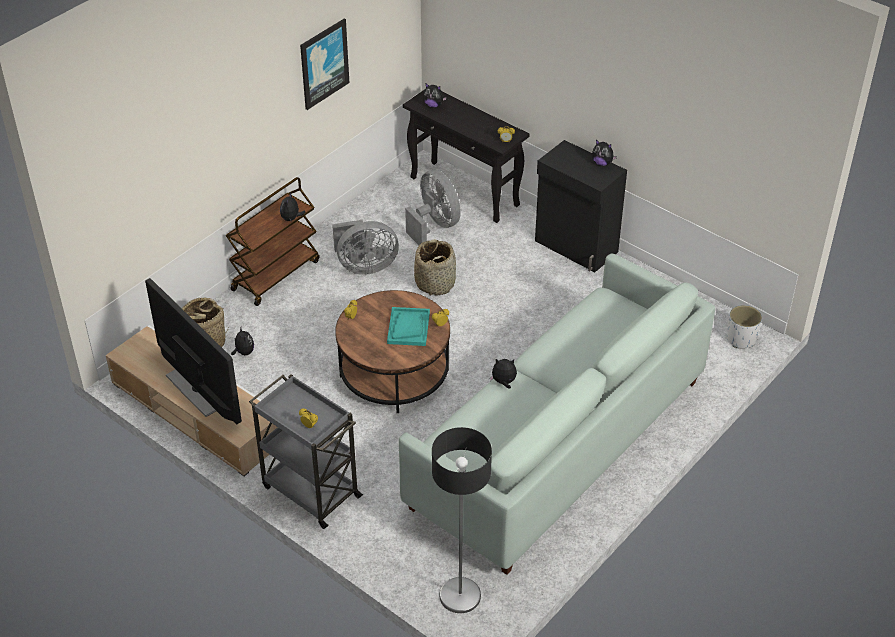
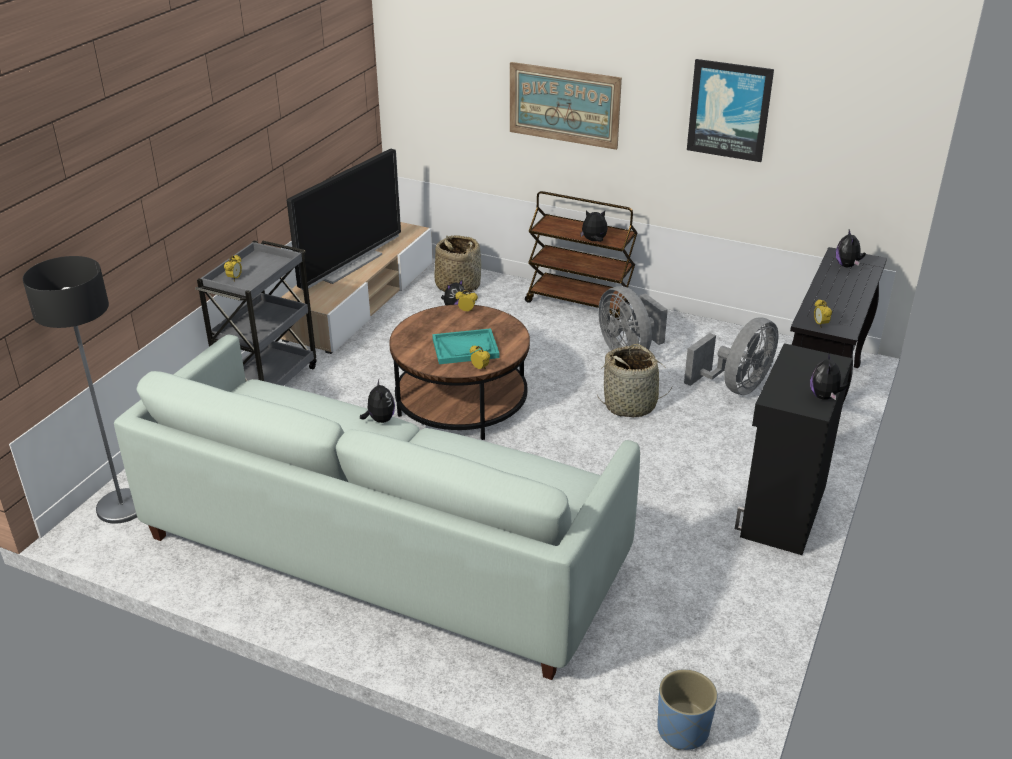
camera: 75 degrees right, 10 degrees down
(221, 143) = (564, 105): none -> picture
(741, 339) = (682, 730): white planter -> blue planter

